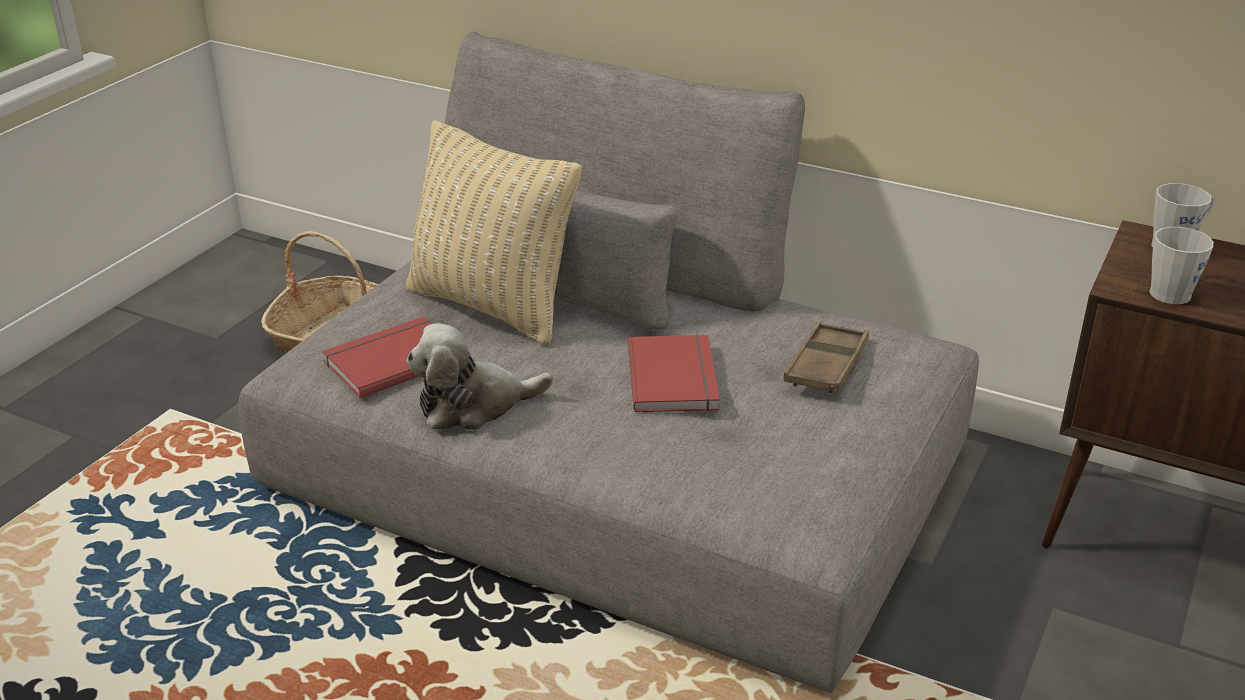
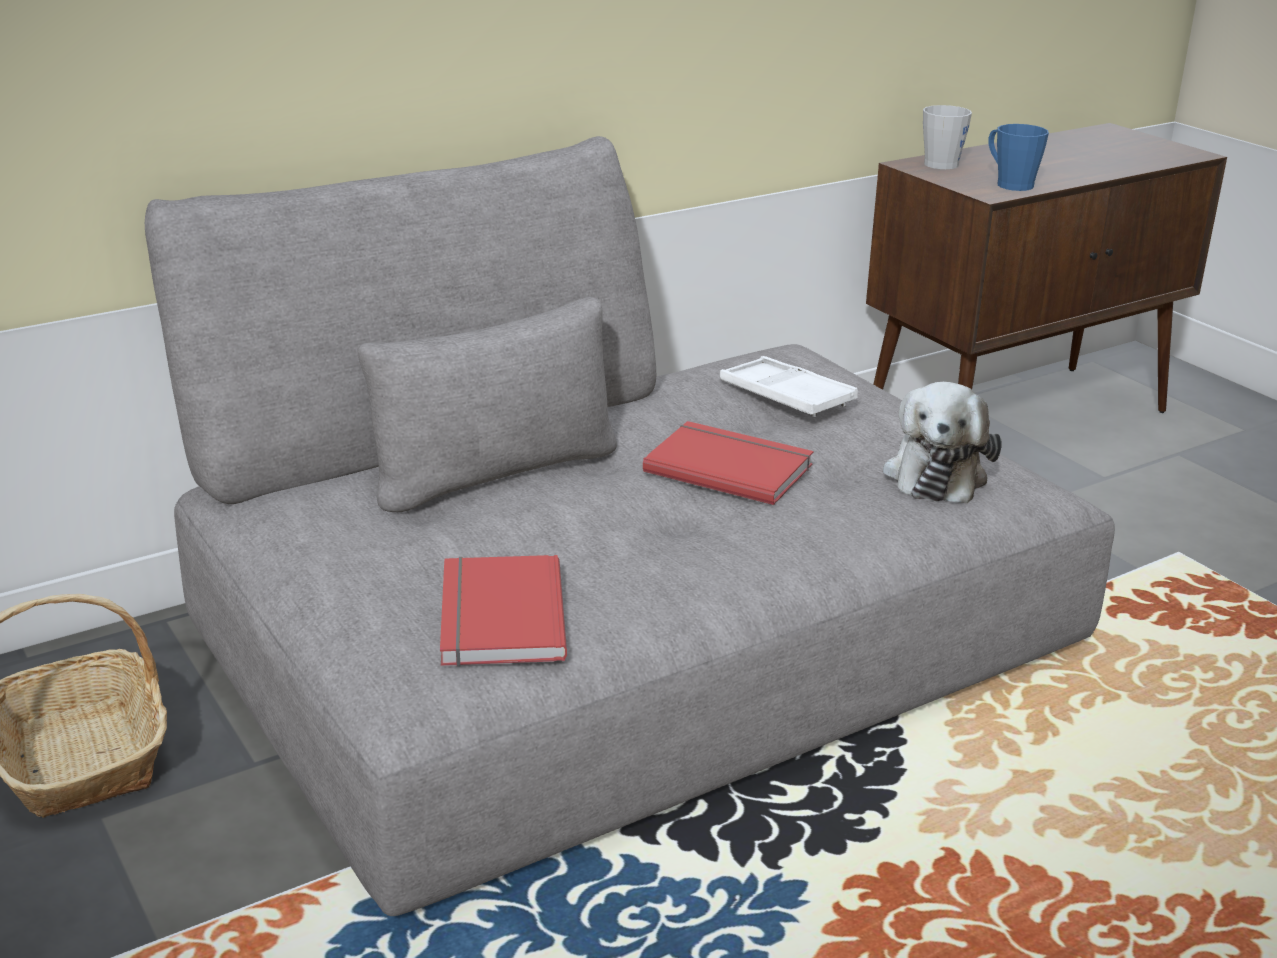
camera: 60 degrees left, 5 degrees down
(474, 405) = (660, 591): plush toy -> plush toy (936, 474)
(492, 306) = (451, 521): beige pillow -> none
(826, 365) = (786, 396): brown tray -> white tray
(1170, 290) = (1009, 183): grey mug -> blue mug

